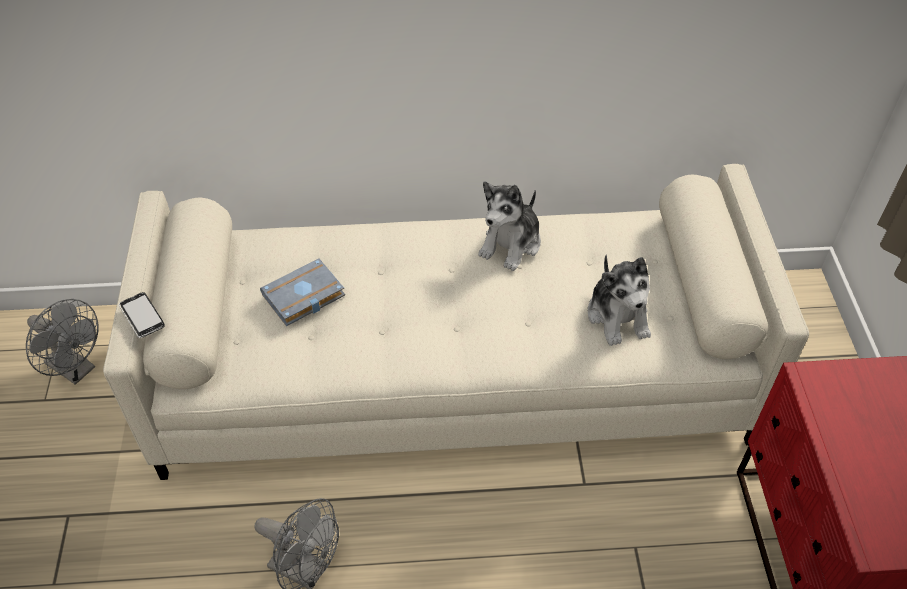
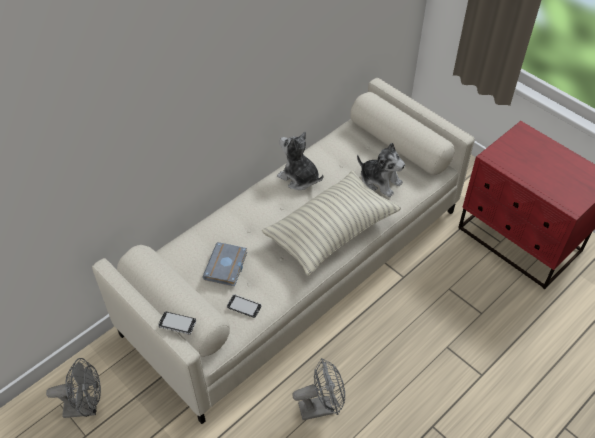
camera: 40 degrees left, 0 degrees up
(271, 358) = (244, 306): none -> phone
(478, 339) = (331, 231): none -> pillow
(511, 244) = (299, 178): plush toy -> plush toy turned 135 degrees clockwise

